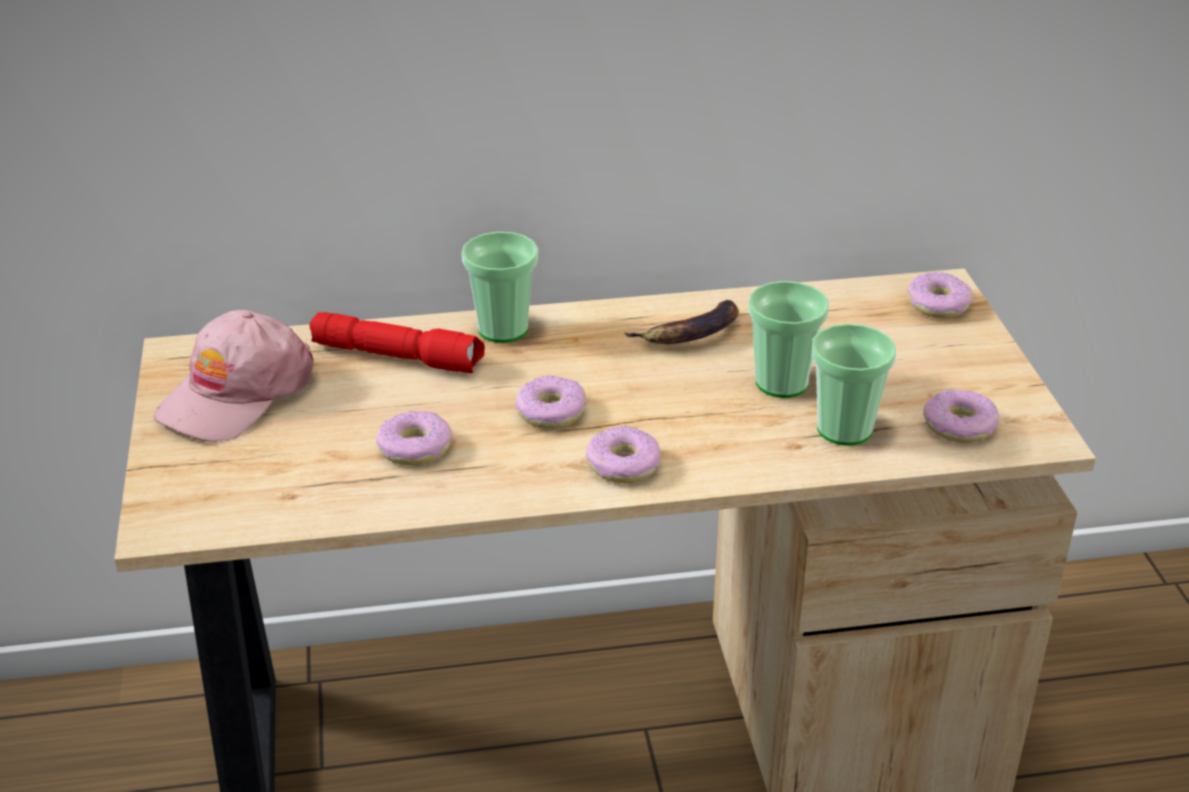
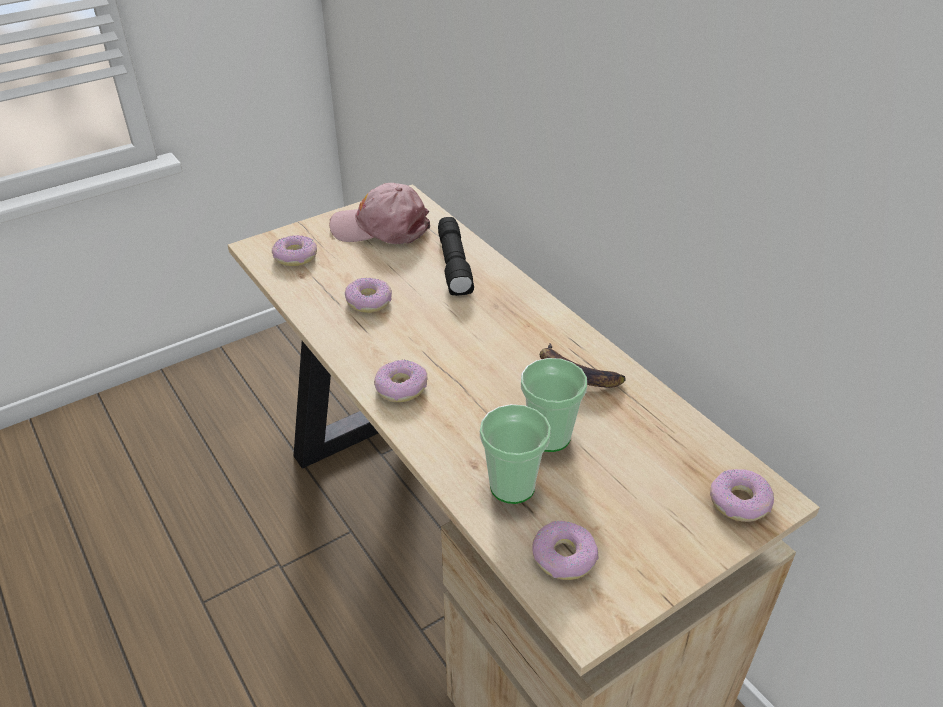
camera: 65 degrees right, 5 degrees up
(399, 356) = (455, 265): red flashlight -> black flashlight
(503, 329) = (515, 293): cup -> none
(550, 412) = (438, 340): donut -> donut (295, 256)

